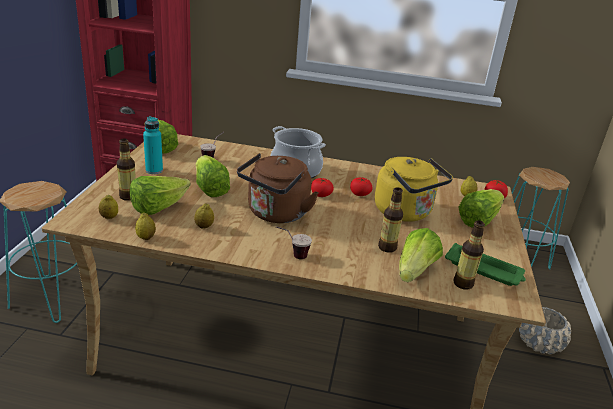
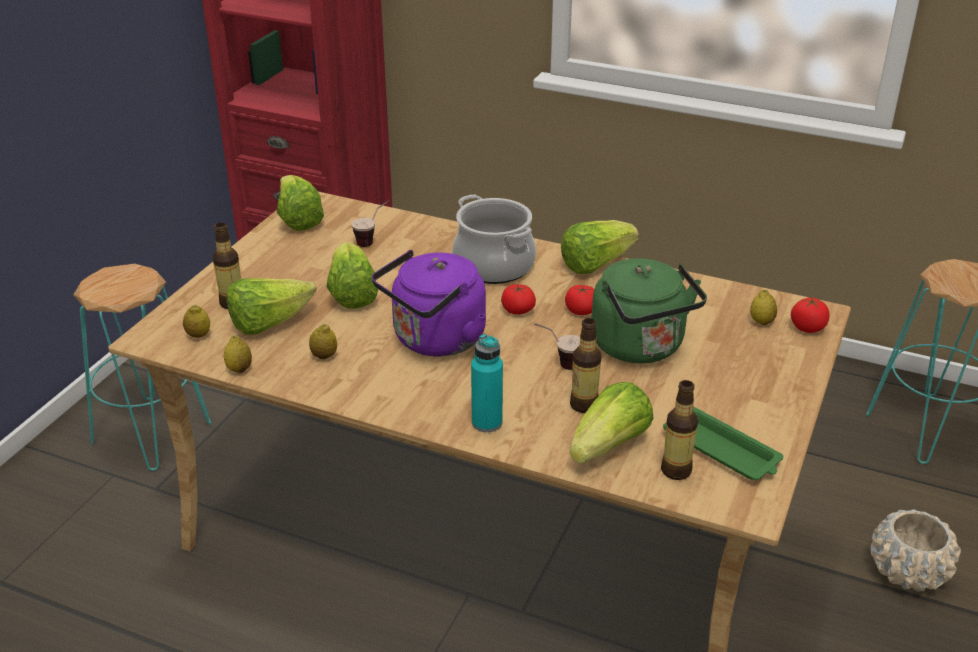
camera: 15 degrees right, 5 degrees up
(154, 170) = (280, 260): turquoise bottle -> turquoise bottle (487, 422)
(276, 214) = (435, 341): brown kettle -> purple kettle
(292, 255) = (434, 409): cup -> cup (558, 363)
(405, 213) = (641, 347): yellow kettle -> green kettle
(478, 220) = (758, 366): lettuce -> lettuce (595, 264)

